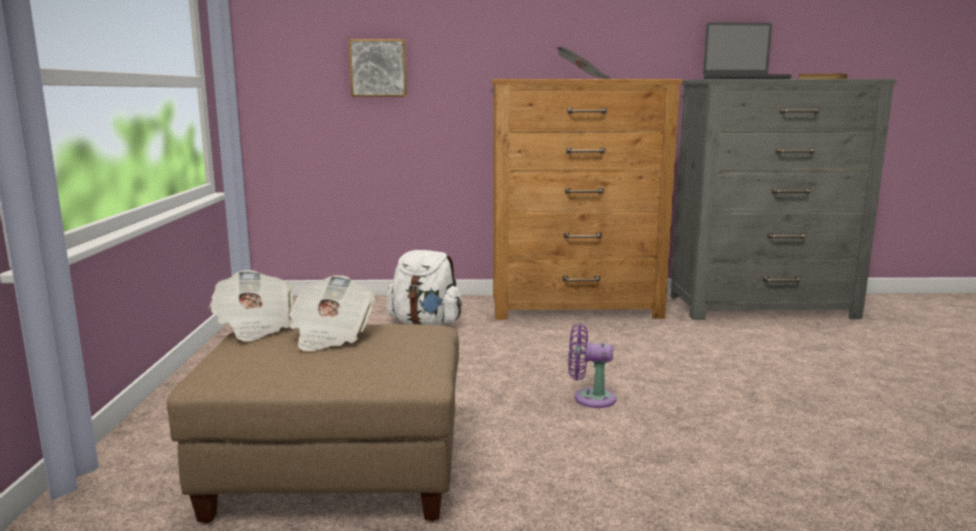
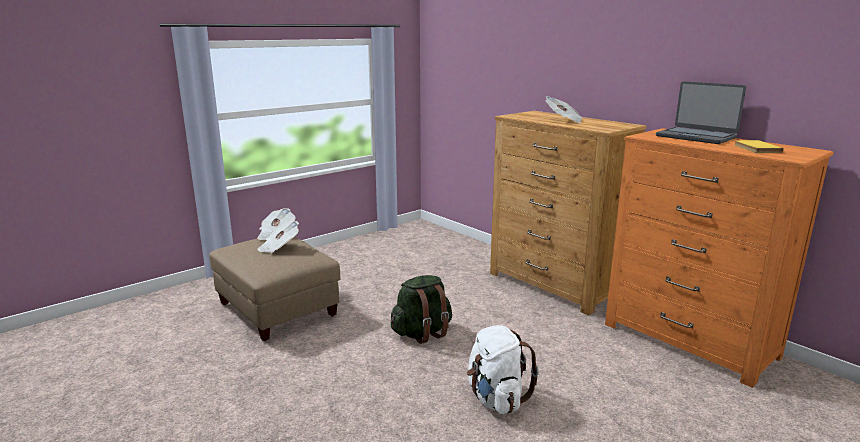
camera: 50 degrees right, 5 degrees up
(378, 68) = (478, 95): picture -> none
(426, 324) = (452, 262): white backpack -> white backpack (496, 398)
(589, 398) = (422, 333): purple fan -> green backpack
(762, 307) = (689, 341): grey dresser -> orange dresser

